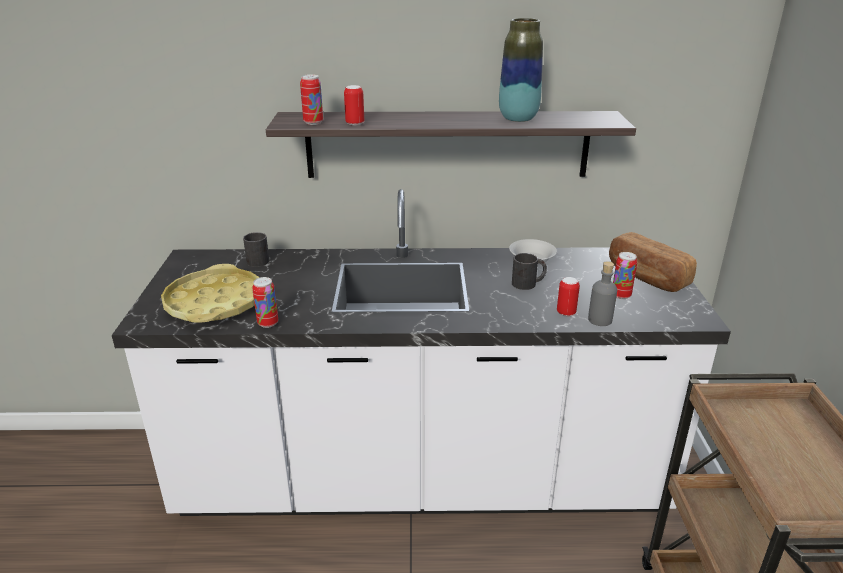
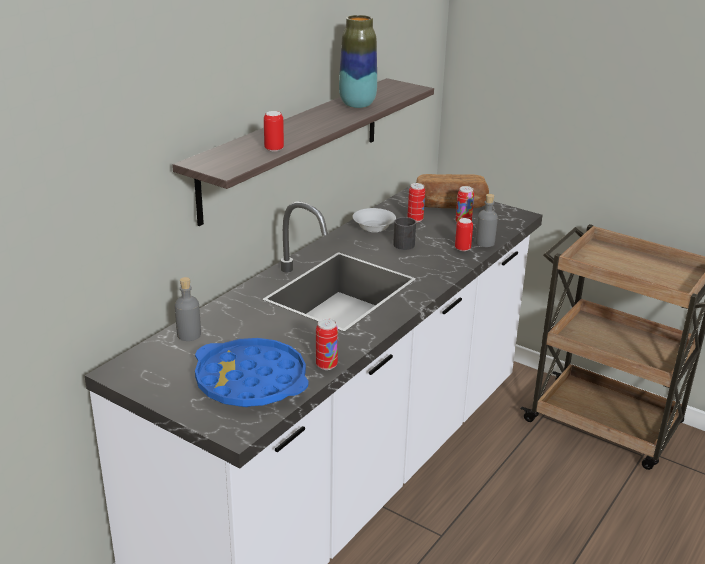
camera: 55 degrees left, 0 degrees up
(214, 303) = (251, 381): yellow tray -> blue tray
(258, 259) = (189, 335): black mug -> grey bottle
(313, 122) = (241, 160): can -> can (415, 219)

